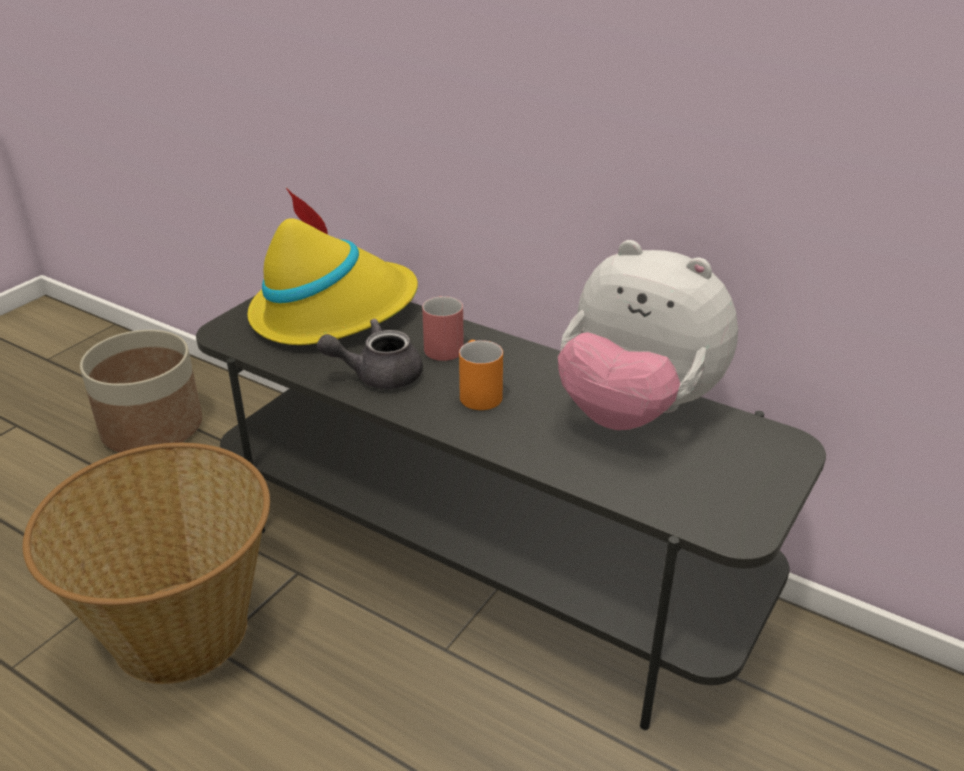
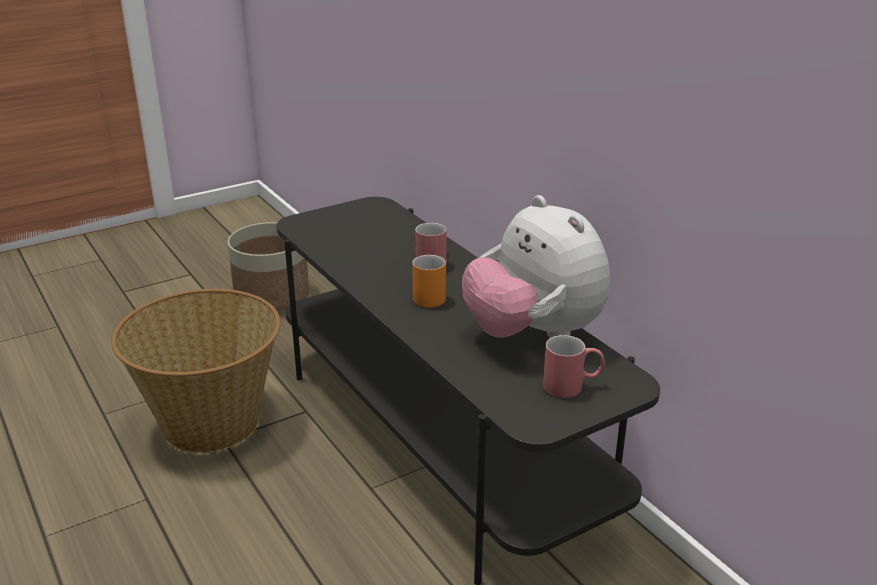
camera: 25 degrees right, 5 degrees down
(333, 312) = (377, 225): yellow hat -> none
(378, 375) = (372, 270): grey teapot -> none
(735, 467) = (572, 386): none -> red mug

